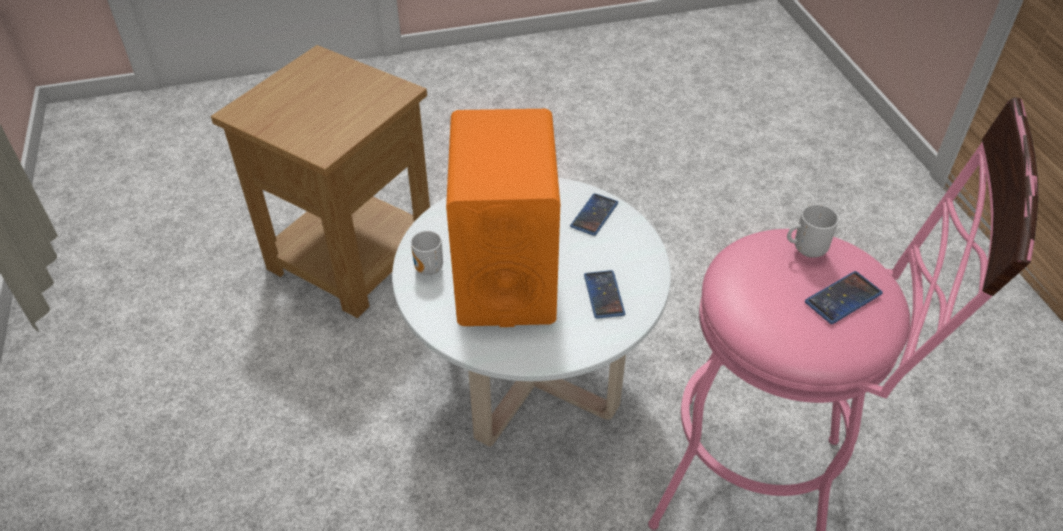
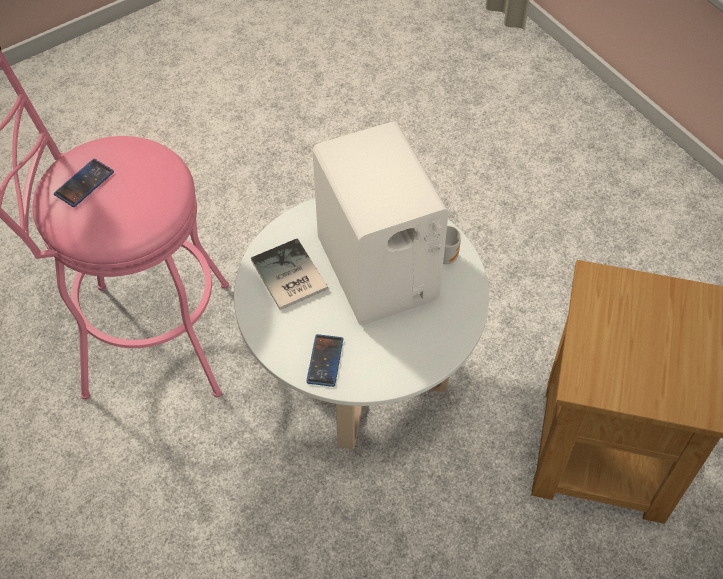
camera: 160 degrees right, 10 degrees up
(505, 276) = (377, 270): orange speaker -> white speaker
(604, 295) = (288, 277): phone -> book
(806, 250) = (113, 218): mug -> none

